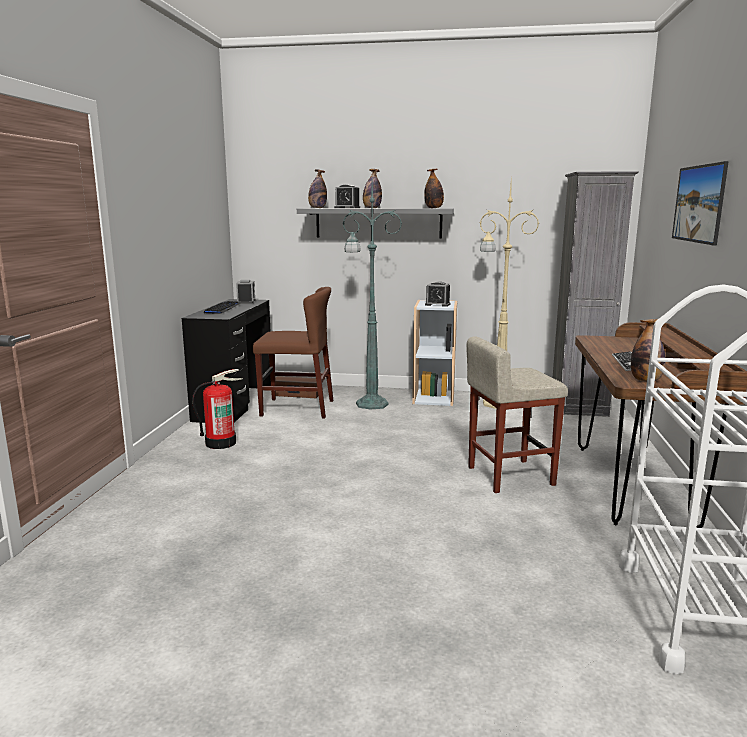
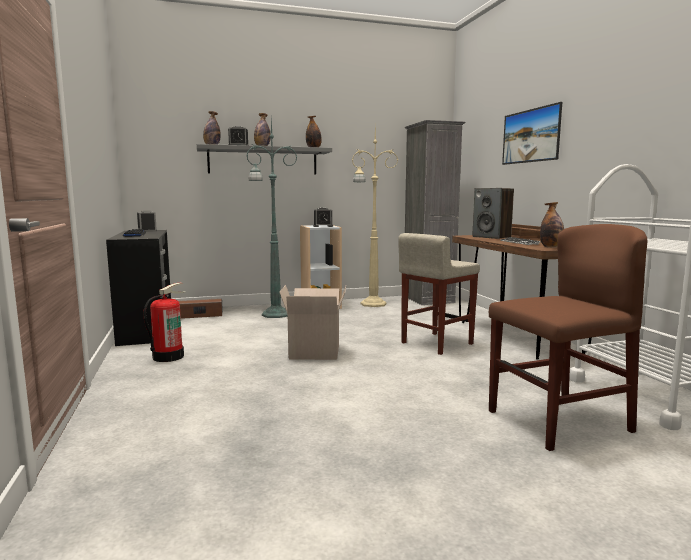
camera: 25 degrees left, 5 degrees down
(297, 408) = (213, 324): brown chair -> brown chair (558, 421)
(360, 463) = (315, 352): none -> cardboard box
(621, 344) = (492, 237): none -> speaker

